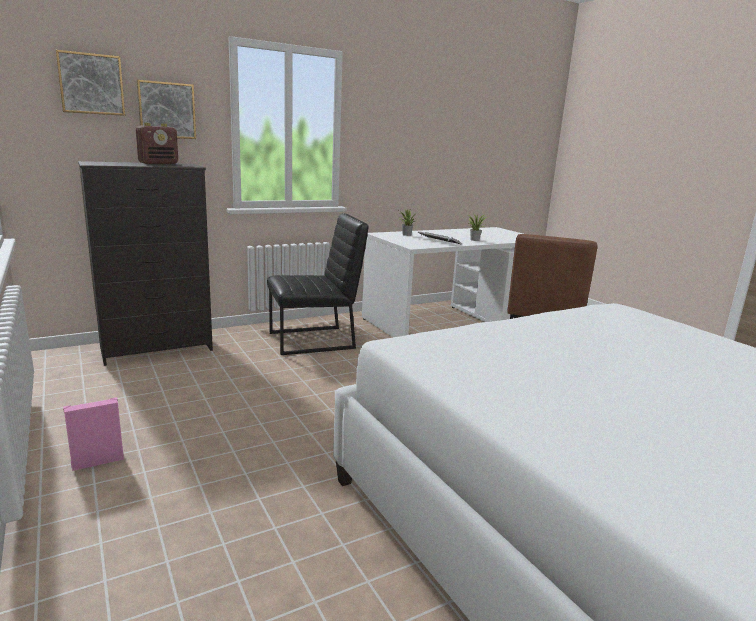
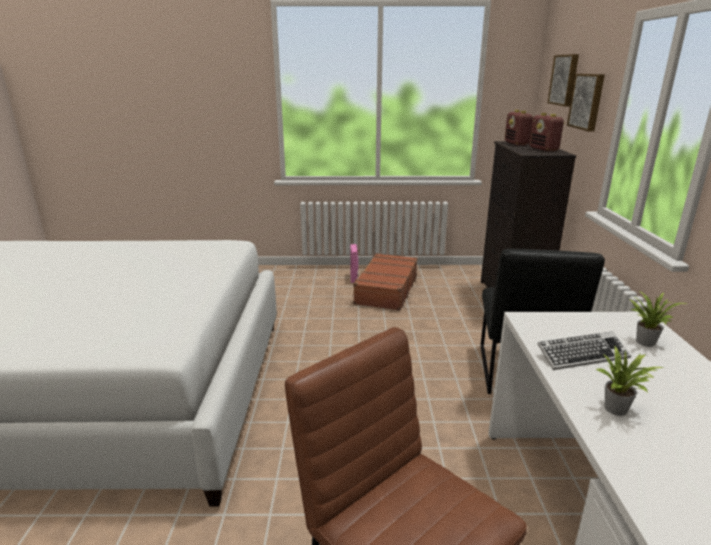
camera: 120 degrees right, 5 degrees up
(112, 164) = (516, 144): none -> radio
(150, 422) = (386, 290): none -> brown suitcase

